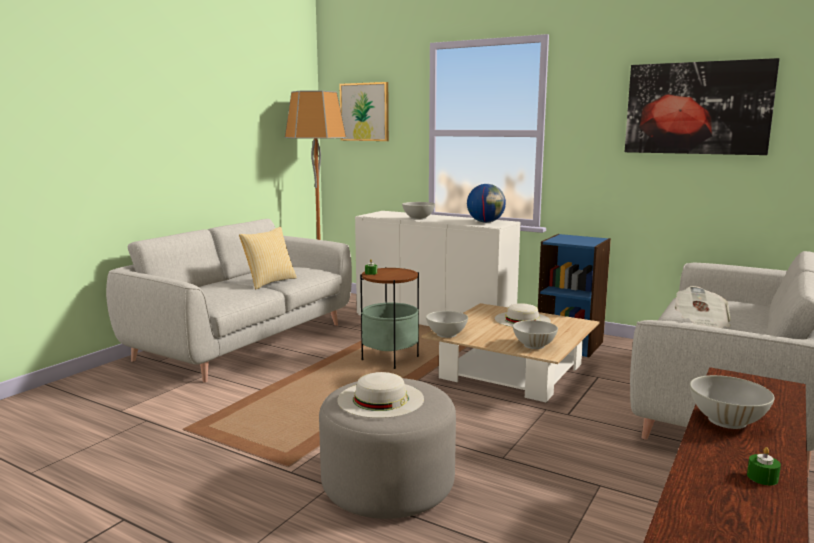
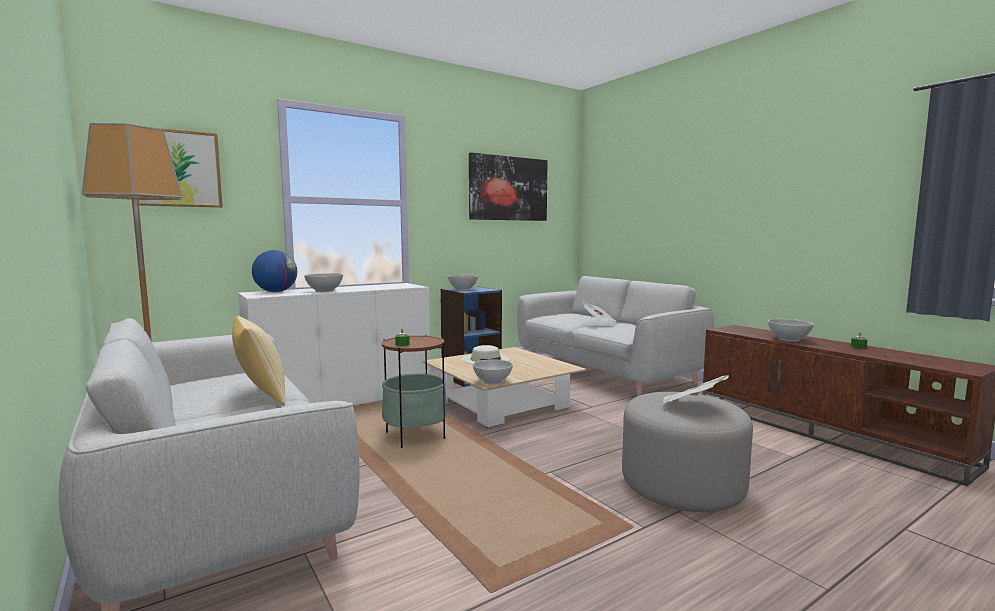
camera: 65 degrees left, 5 degrees down
(380, 399) = (691, 406): white hat -> newspaper
(485, 222) = (391, 285): globe -> globe (276, 292)
(534, 345) = (548, 367): white bowl -> white bowl (462, 289)

